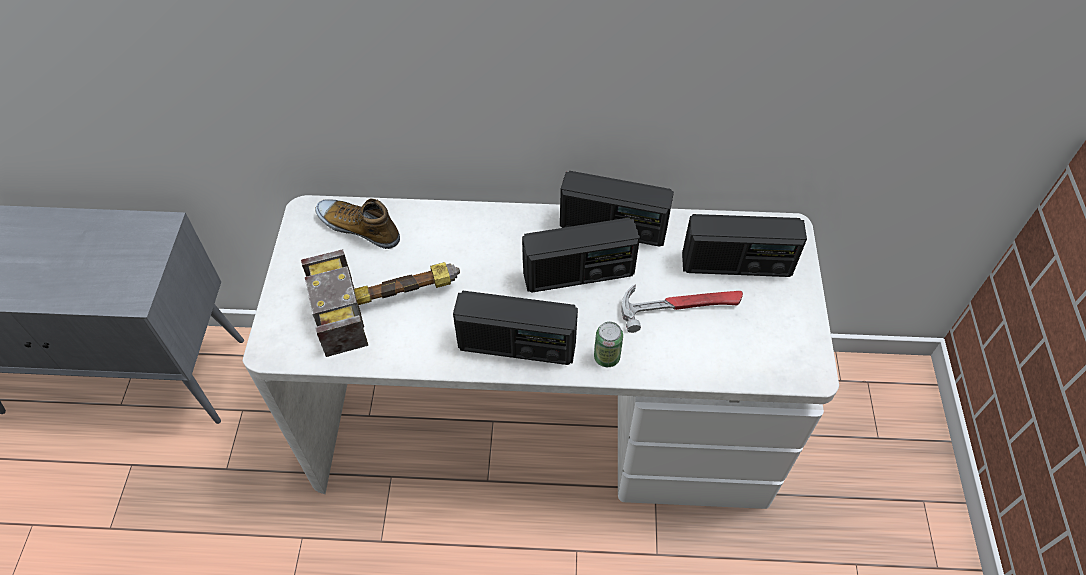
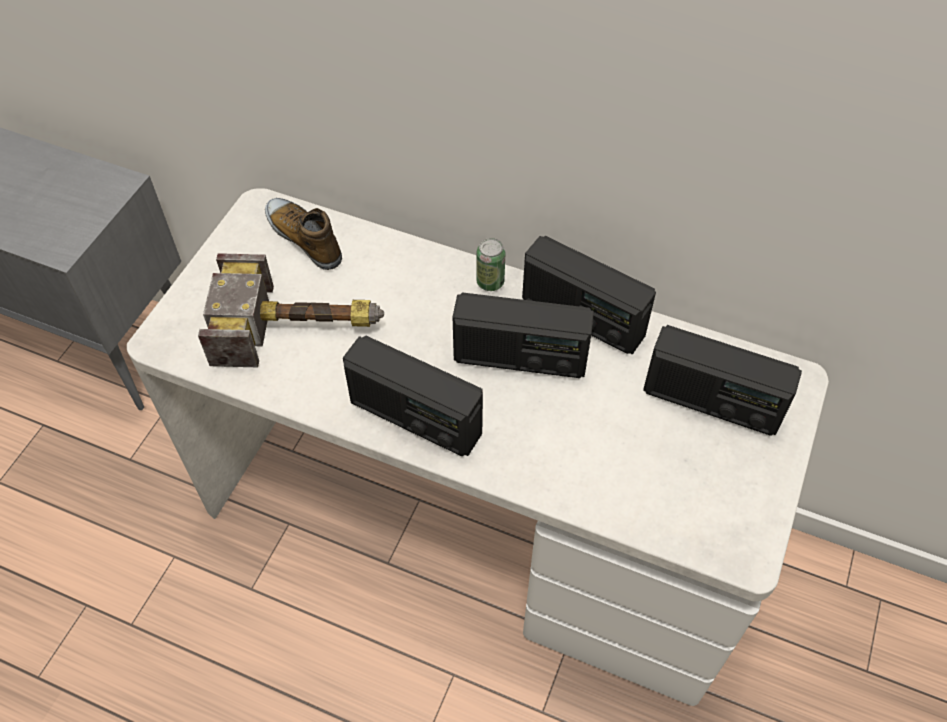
camera: 20 degrees right, 0 degrees up
(606, 357) = (510, 462): can -> can (490, 282)
(681, 305) = (623, 429): hammer -> none

